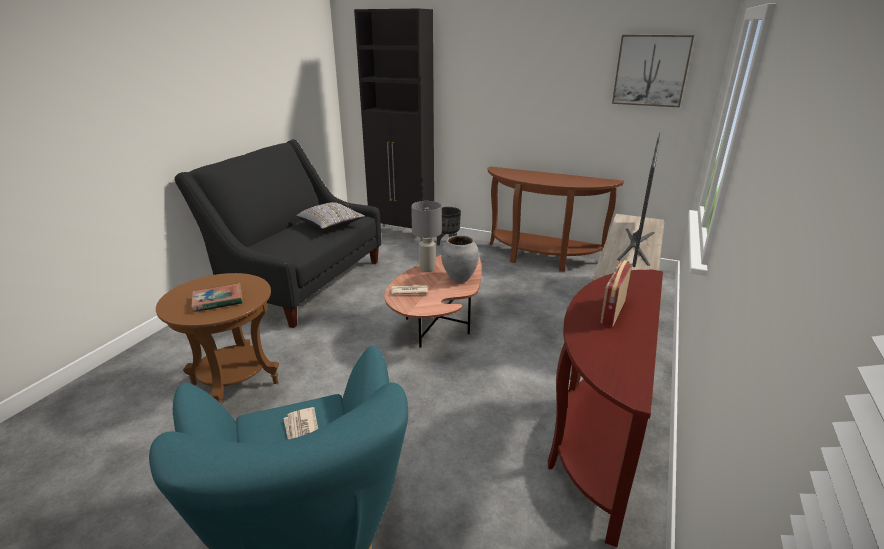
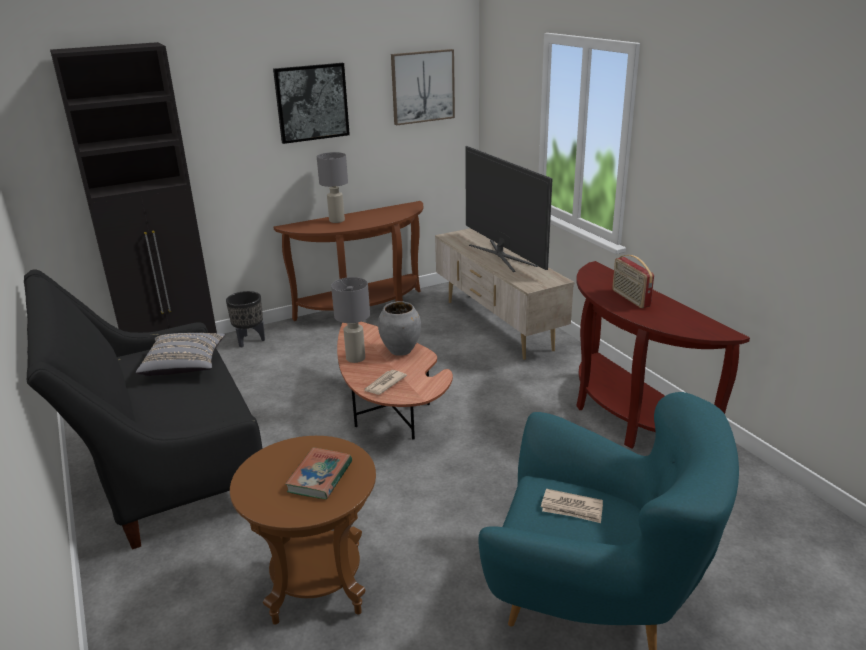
camera: 50 degrees left, 0 degrees up
(533, 174) = (336, 220): none -> grey table lamp
(538, 71) = (311, 102): none -> picture

